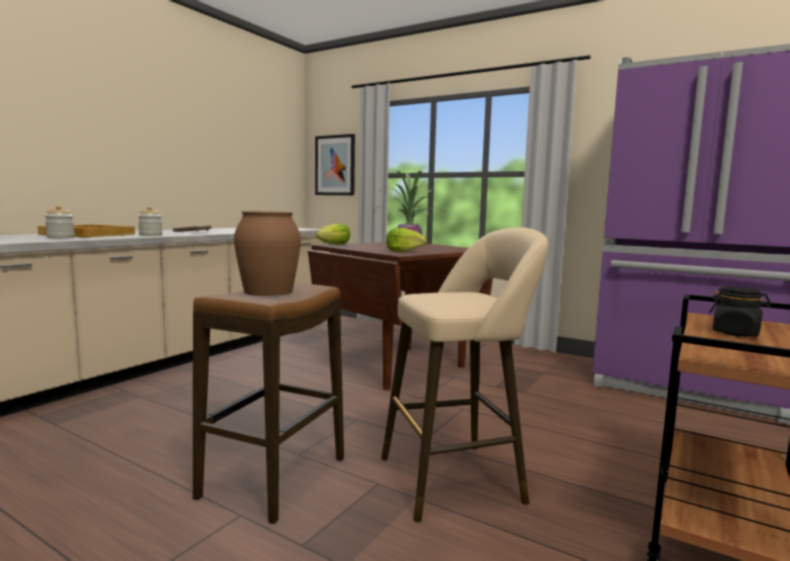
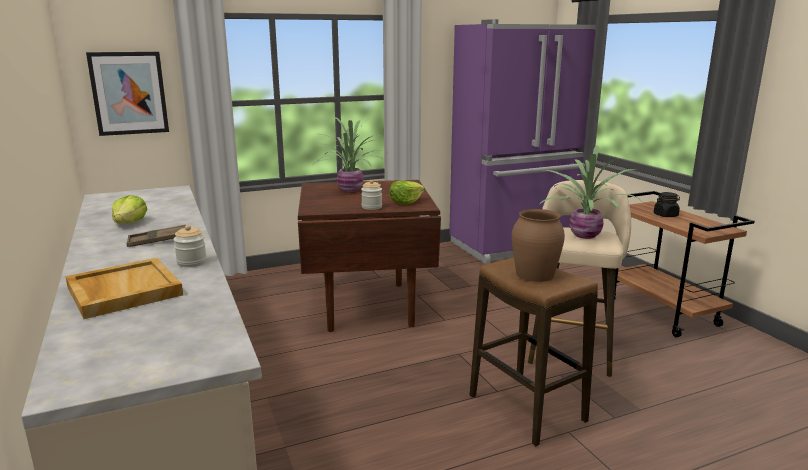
camera: 55 degrees left, 10 degrees up
(60, 237) = (176, 307): jar -> jar (372, 207)
(334, 245) = (313, 209): lettuce -> lettuce (130, 223)
(456, 296) = (583, 235): none -> potted plant

